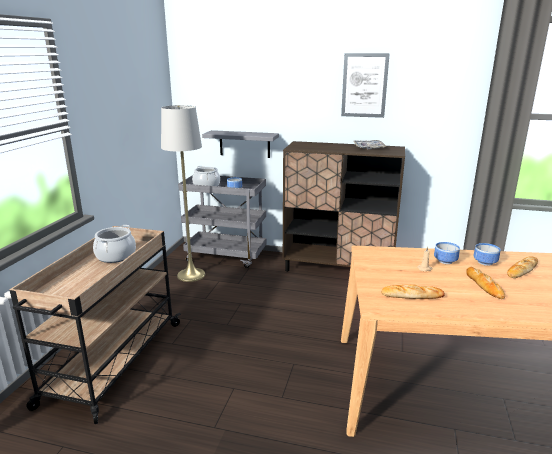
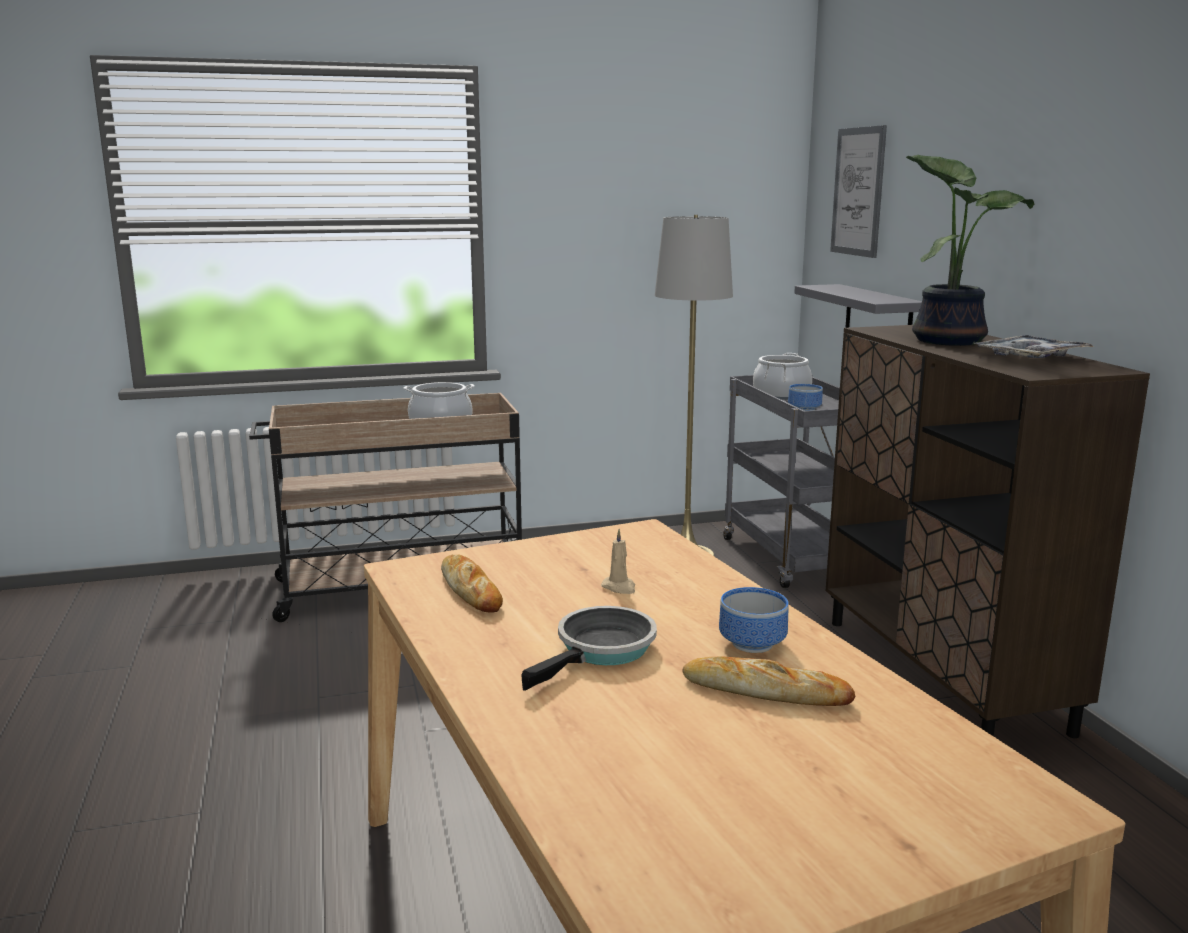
camera: 60 degrees right, 5 degrees down
(328, 147) = (948, 340): none -> potted plant
(364, 85) = (1086, 185): picture -> picture (858, 192)
(446, 261) = (696, 603): bowl -> none
(484, 285) = (601, 651): bread -> frying pan

